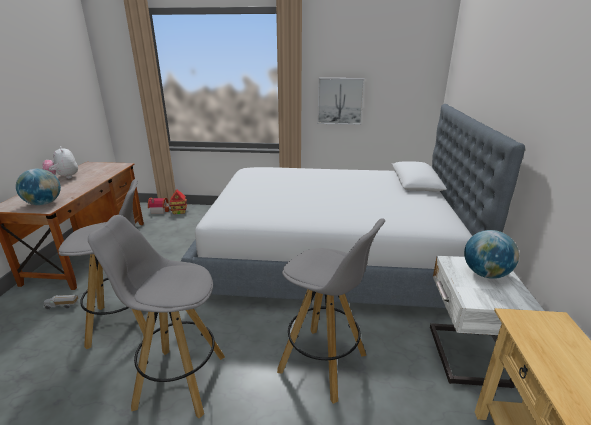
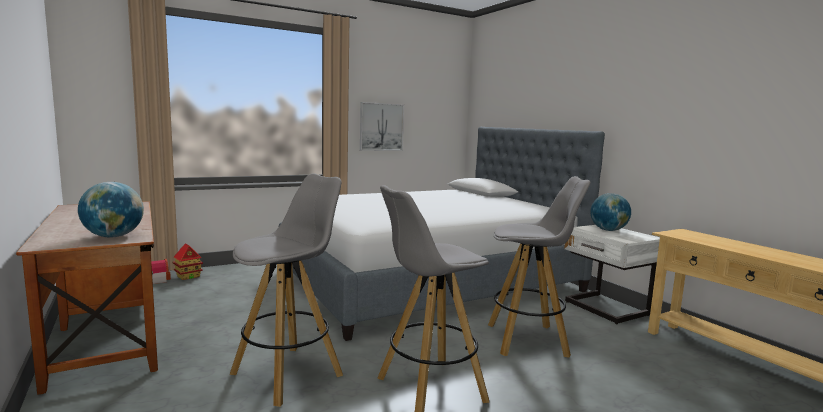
camera: 35 degrees left, 15 degrees down
(62, 306) = (165, 389): toy truck -> none
(64, 177) = (68, 218): plush toy -> none

